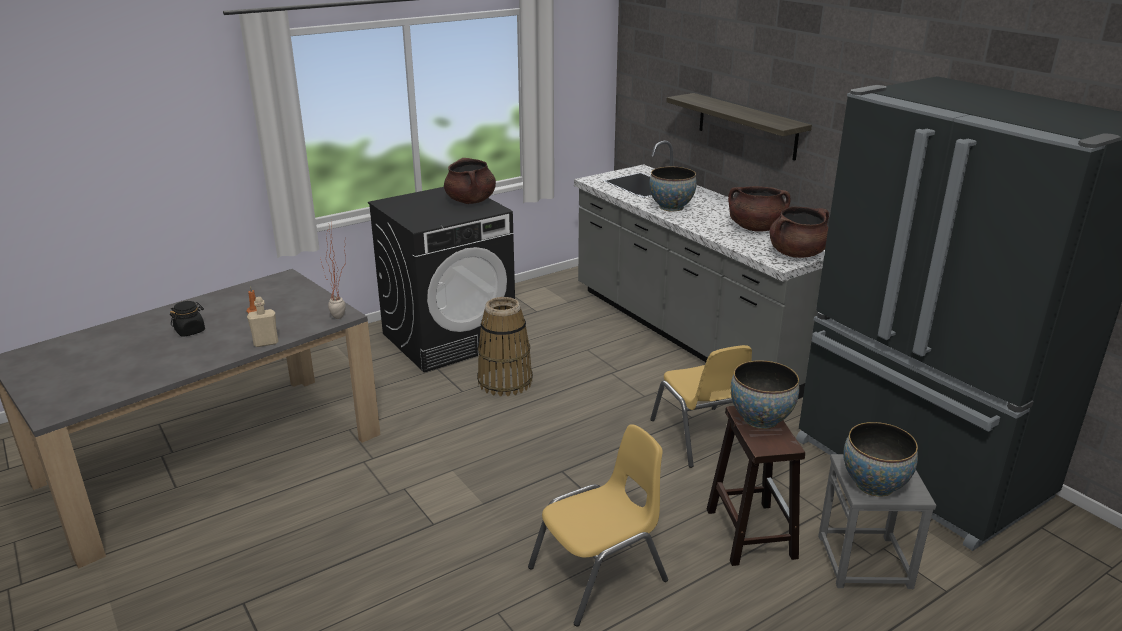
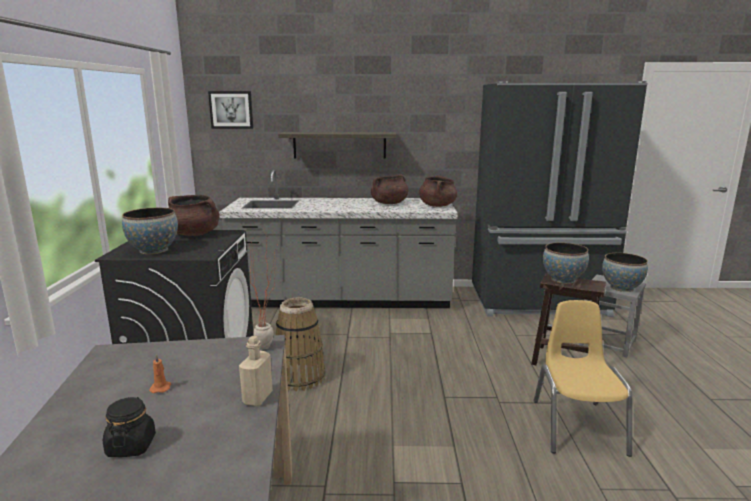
camera: 55 degrees left, 10 degrees down
(651, 52) = (231, 110): none -> picture
(671, 207) = (322, 207): bowl -> bowl (153, 250)
(701, 437) = (455, 338): yellow chair -> none

